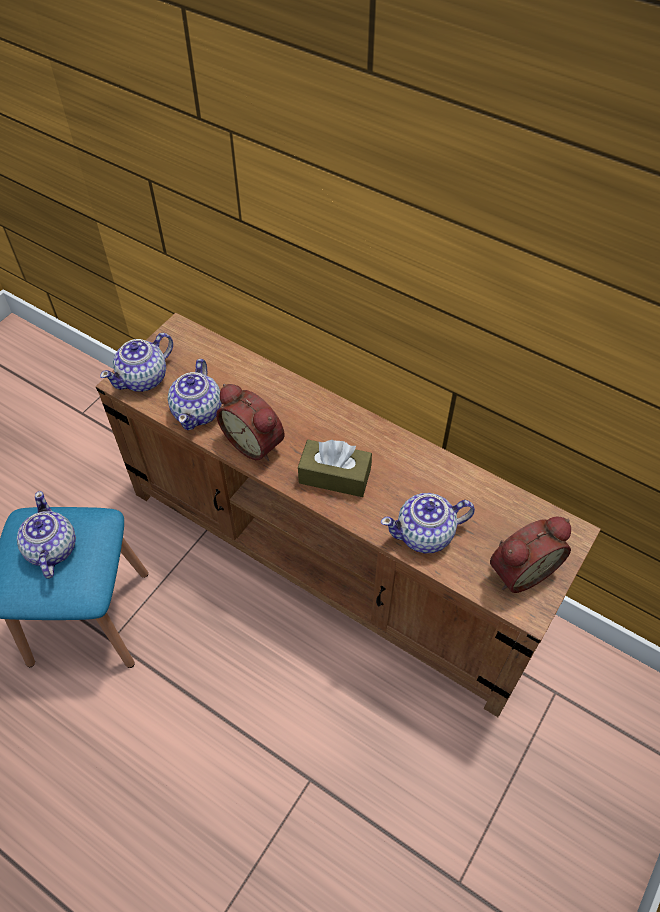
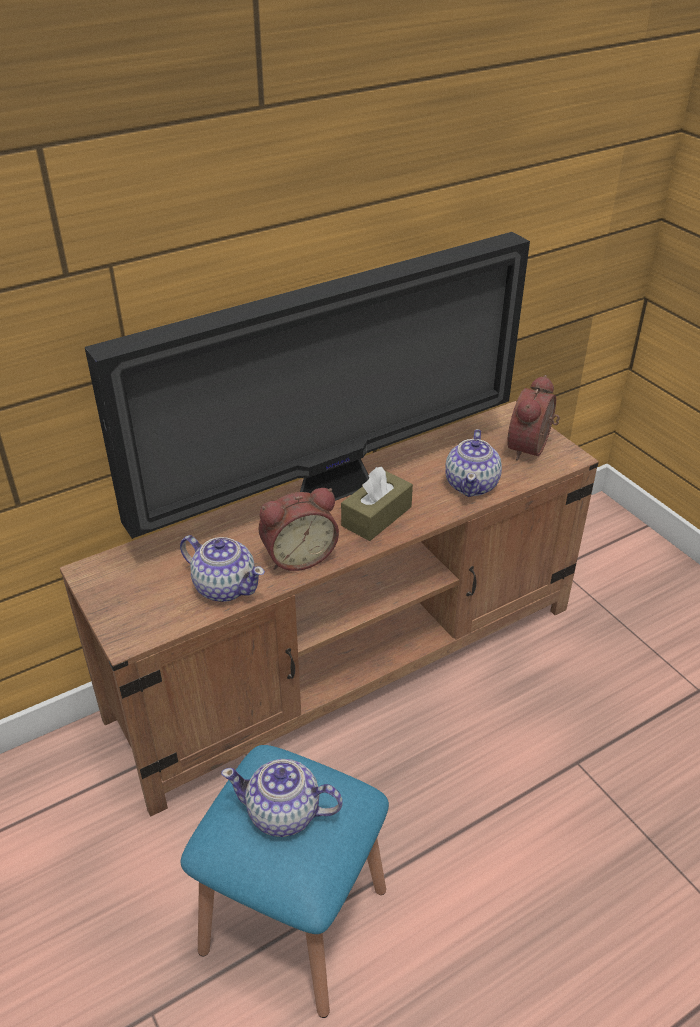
camera: 65 degrees left, 15 degrees down
(144, 378) = (139, 618): teapot -> none
(351, 433) = (333, 491): none -> television
(519, 569) = (532, 448): alarm clock -> alarm clock turned 150 degrees counterclockwise

